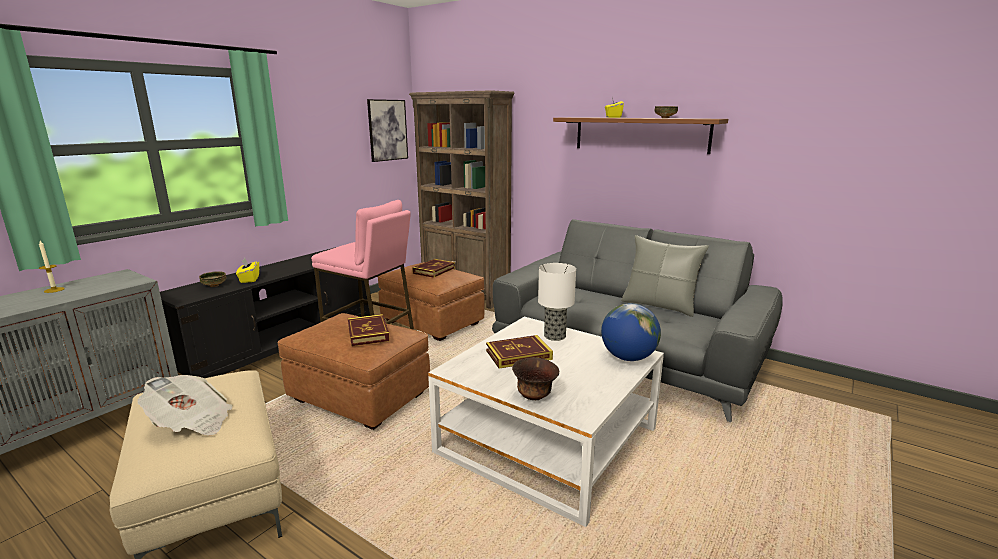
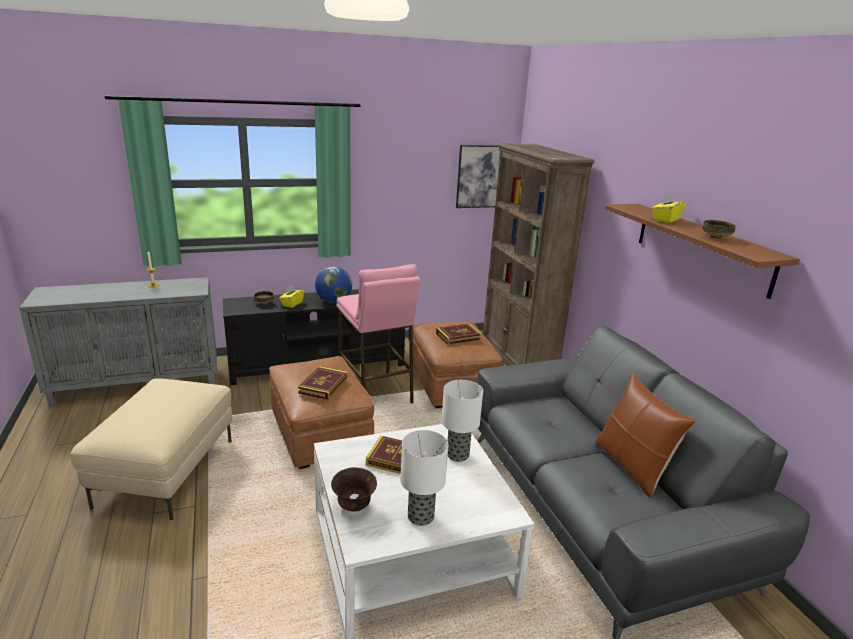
camera: 35 degrees right, 5 degrees up
(191, 422) = (142, 416): newspaper -> none
(591, 380) = (420, 516): none -> table lamp
(628, 358) = (489, 511): globe -> globe (333, 301)
(659, 305) = (632, 466): grey pillow -> brown pillow

